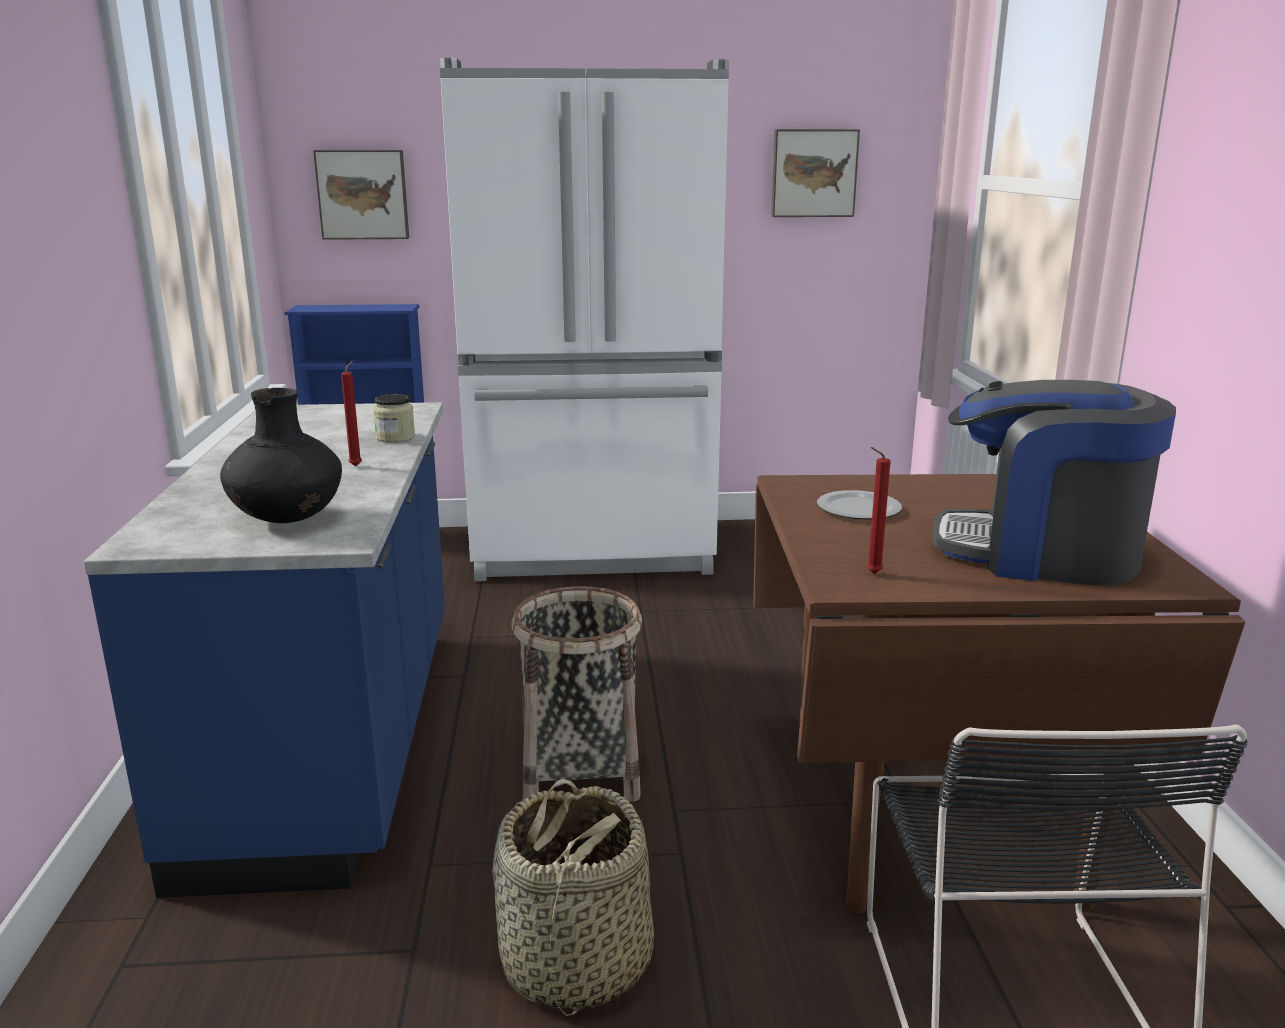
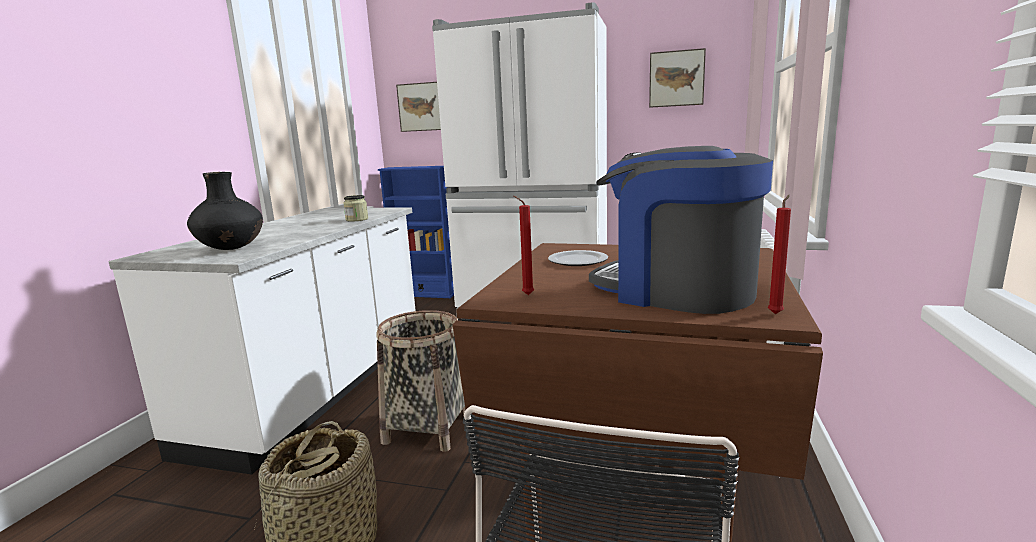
camera: 20 degrees right, 5 degrees down
(337, 739) = (318, 391): blue counter -> white counter
(357, 465) = (313, 229): red candle -> red candle (776, 313)

